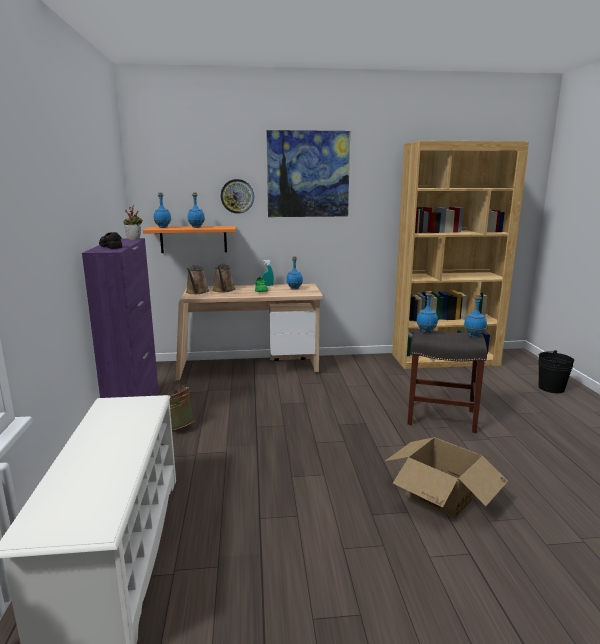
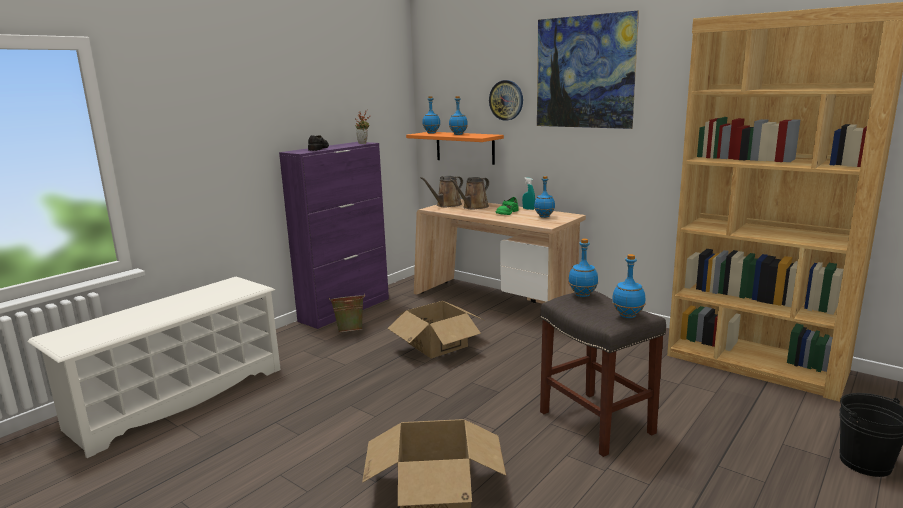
camera: 45 degrees right, 0 degrees up
(267, 410) = (437, 344): none -> cardboard box

